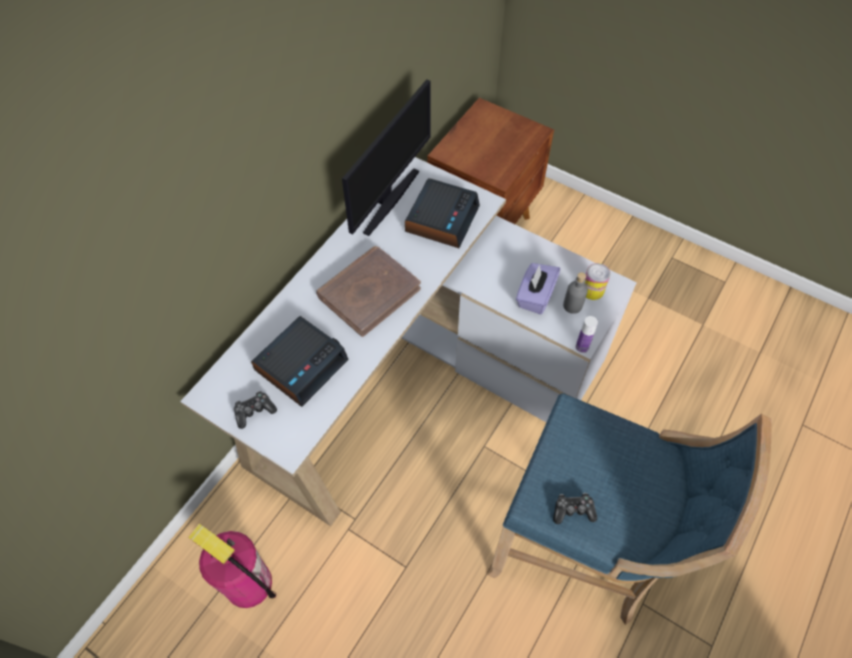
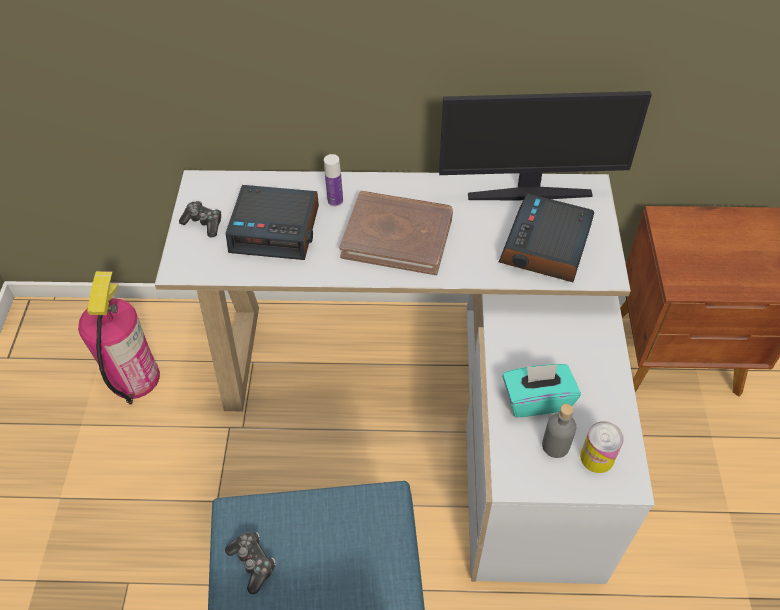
camera: 60 degrees right, 5 degrees down
(441, 218) = (546, 247): alarm clock -> alarm clock turned 120 degrees clockwise
(535, 296) = (536, 399): purple tissue box -> turquoise tissue box
(582, 347) = (502, 483): bottle -> bottle (335, 201)

